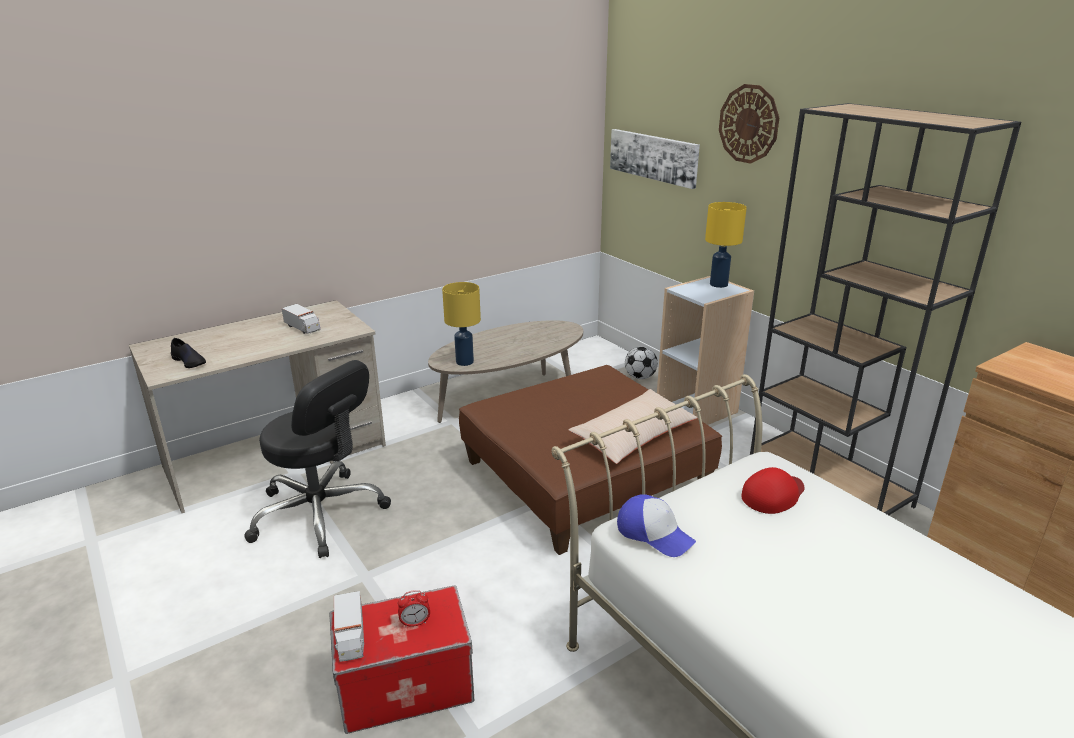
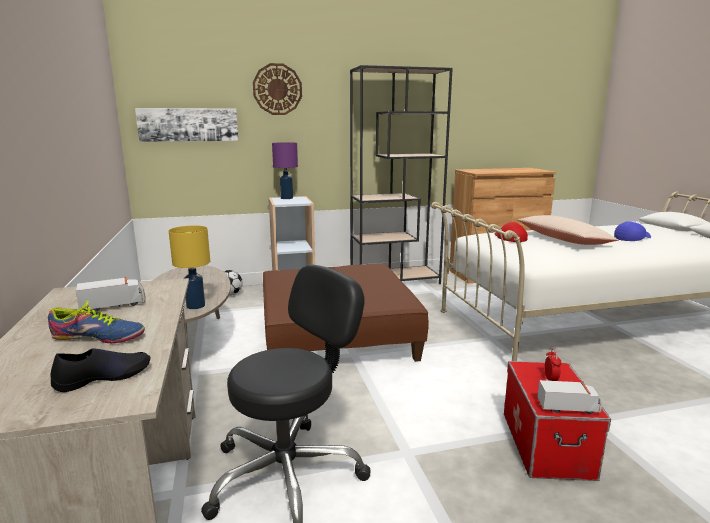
camera: 70 degrees left, 10 degrees down
(246, 342) = (98, 337): none -> shoe
(633, 436) = (372, 279): beige pillow -> beige pillow (563, 240)
(654, 533) = (543, 258): cap -> cap (632, 238)
(718, 284) = (286, 198): yellow table lamp -> purple table lamp

